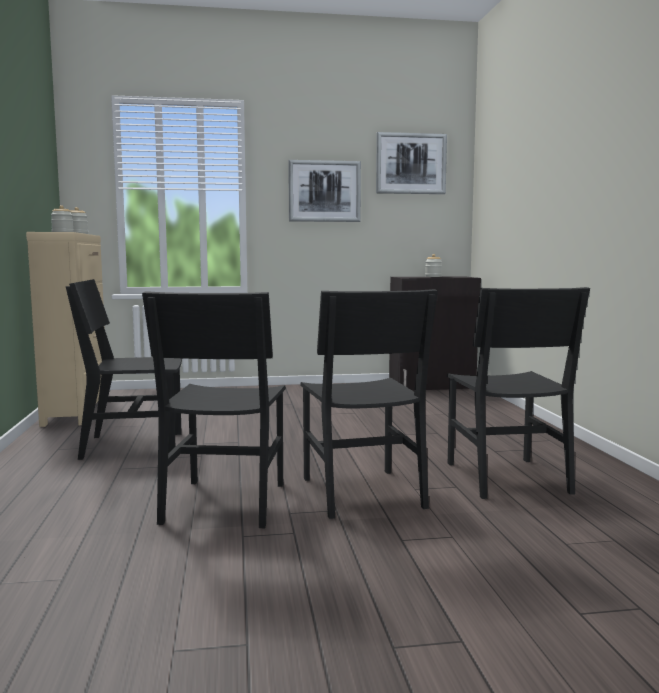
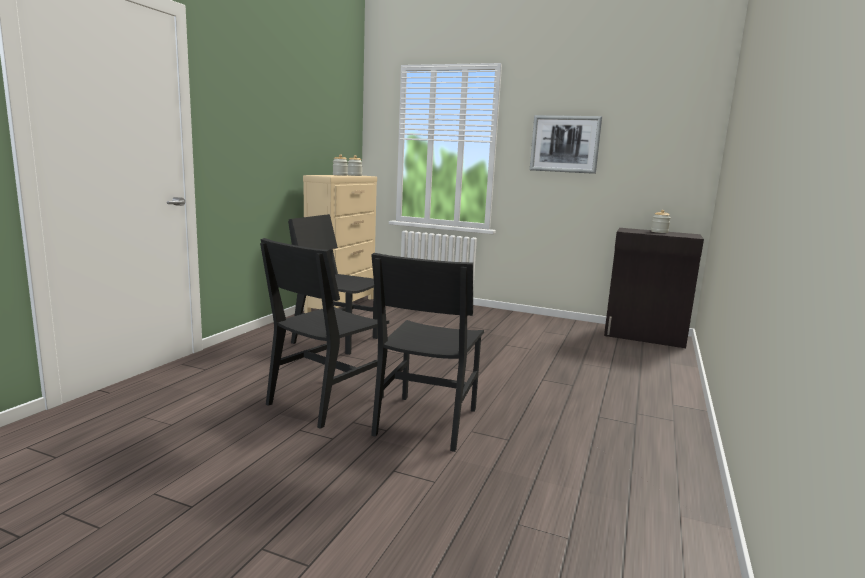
camera: 30 degrees right, 5 degrees up
(411, 163) = (655, 118): picture -> none
(506, 477) = (566, 445): black chair -> none

